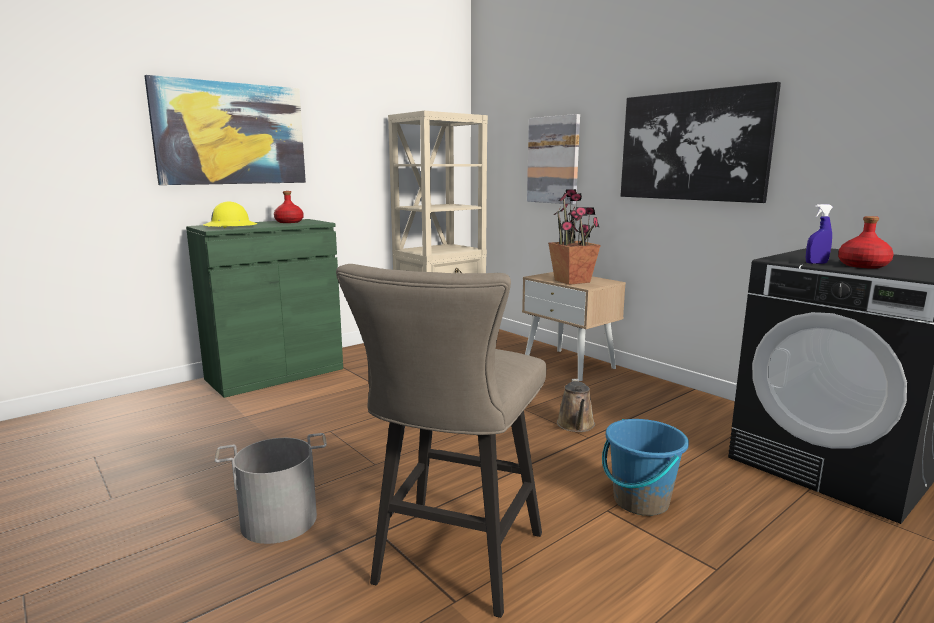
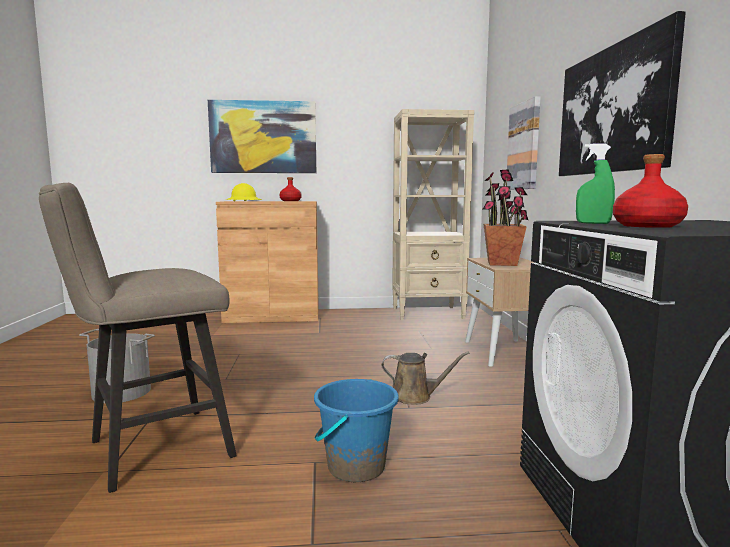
camera: 35 degrees right, 5 degrees down
(275, 374) = (272, 316): green cabinet -> brown cabinet
(576, 426) = (415, 396): brown watering can -> brown watering can turned 120 degrees counterclockwise
(816, 263) = (593, 223): blue spray bottle -> green spray bottle

